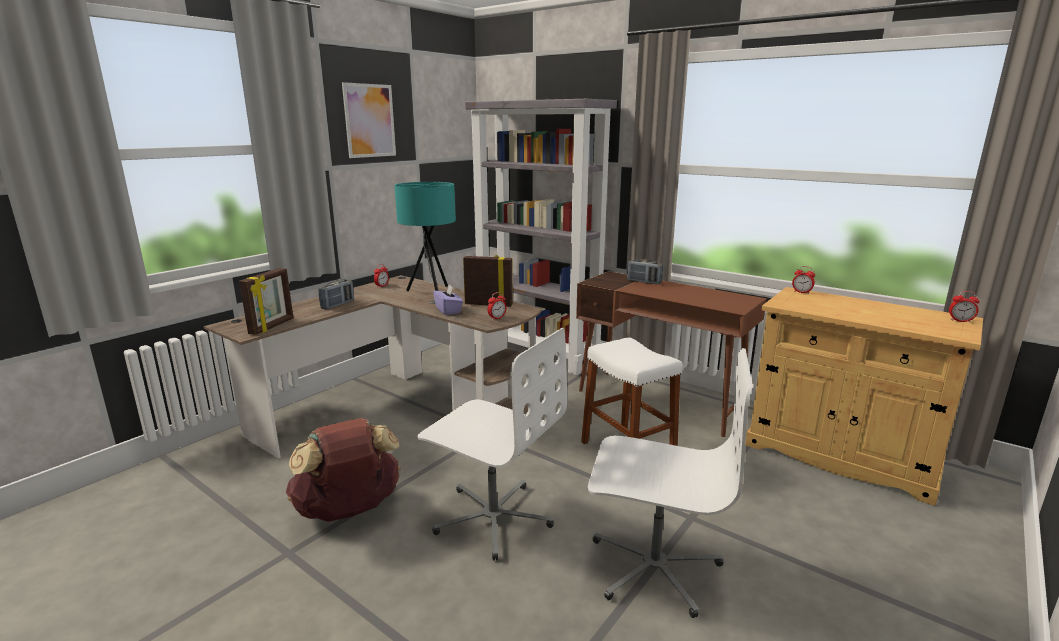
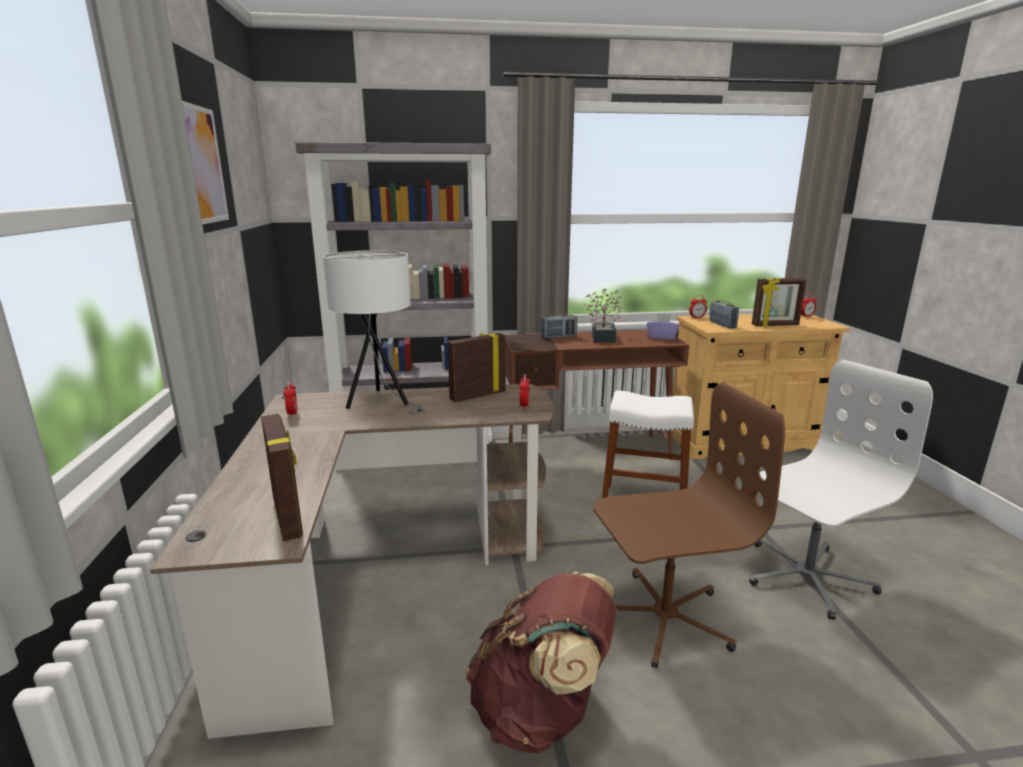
camera: 45 degrees left, 0 degrees up
(338, 305) = (300, 454): radio -> radio (722, 325)
(431, 293) = (380, 403): turquoise table lamp -> white table lamp
(448, 310) = (457, 414): purple tissue box -> purple tissue box (662, 337)
(493, 517) = (663, 617): white office chair -> brown office chair
(682, 290) = (603, 337): none -> potted plant
(872, 318) = (775, 325): none -> picture frame

